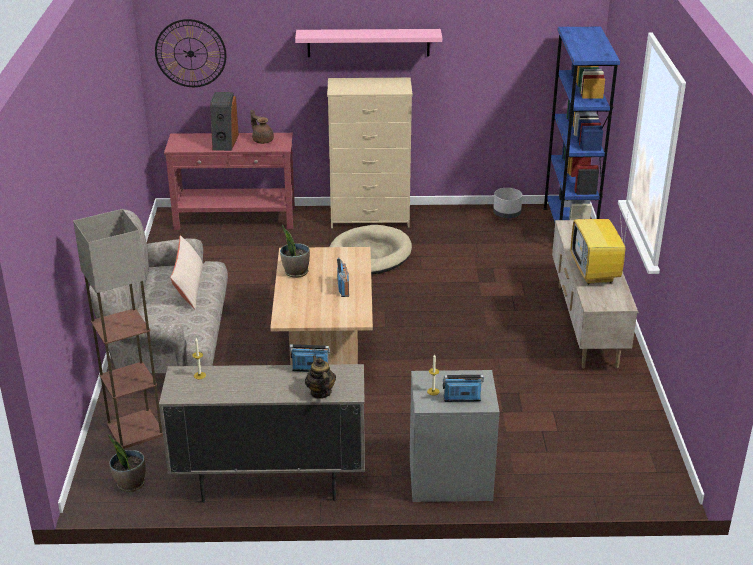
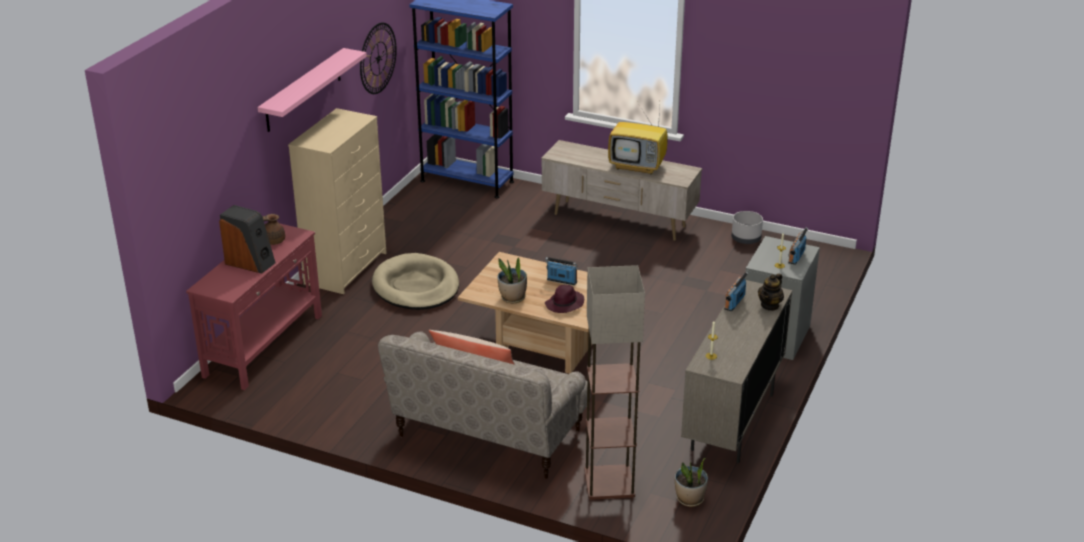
camera: 65 degrees left, 0 degrees up
(190, 53) = (186, 185): wall clock -> wall clock (378, 58)
(303, 300) = (564, 304): none -> purple hat
(320, 392) = (770, 305): teapot -> teapot turned 60 degrees counterclockwise
(507, 214) = (413, 200): grey planter -> grey planter (746, 239)

